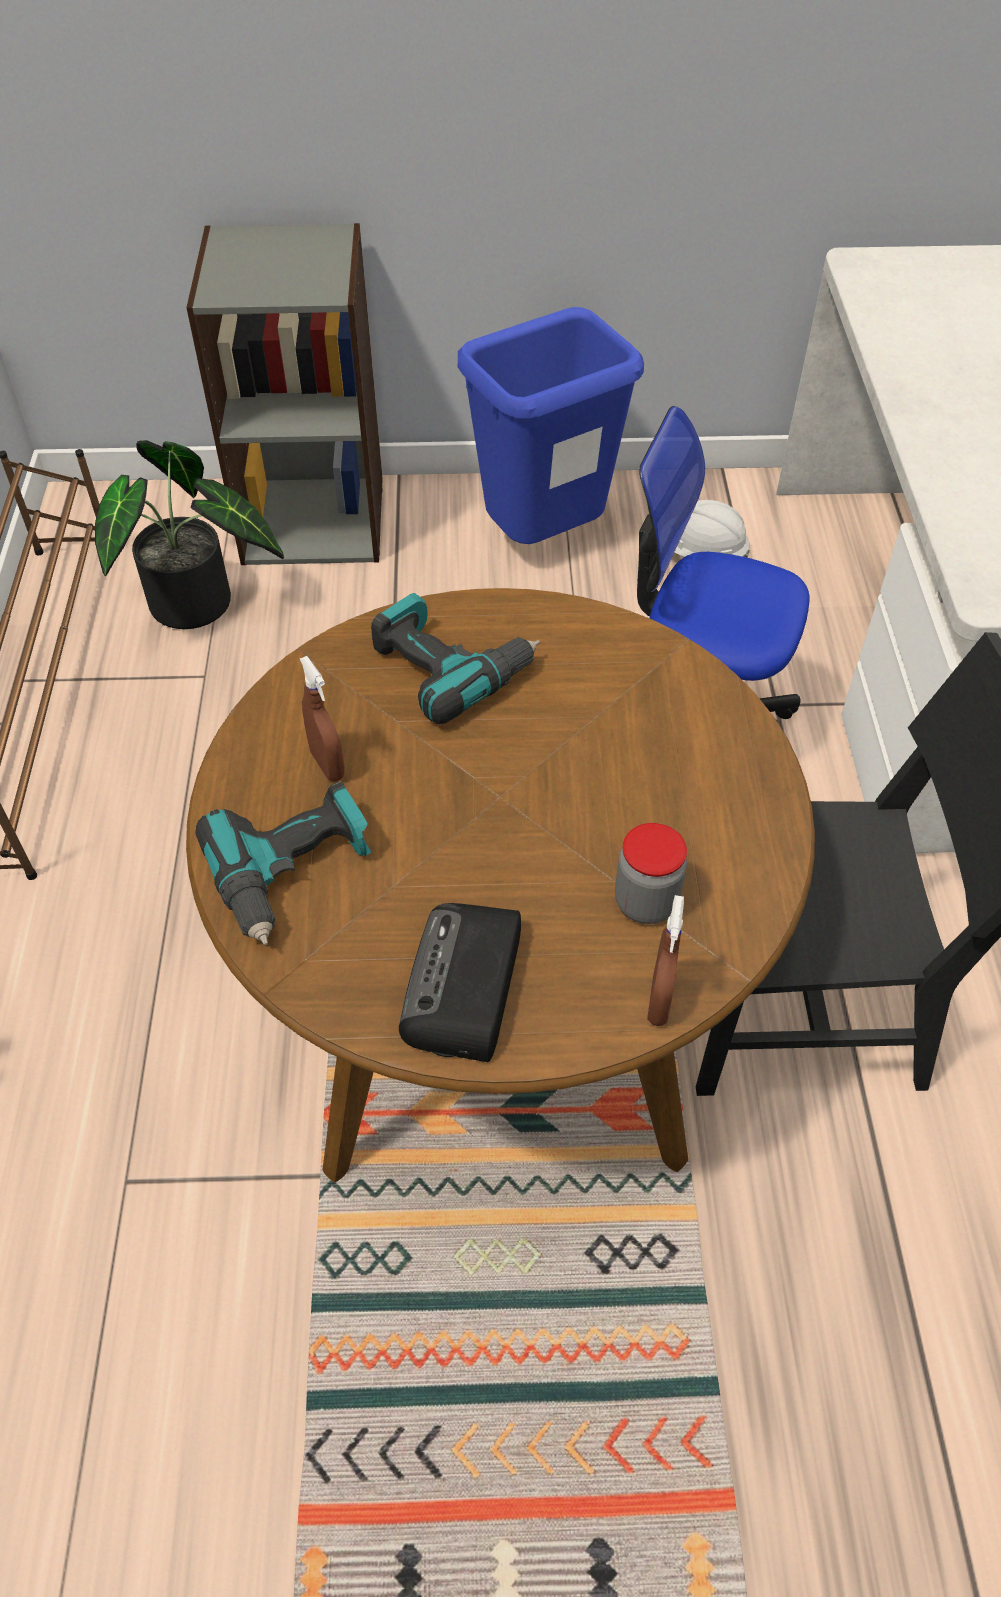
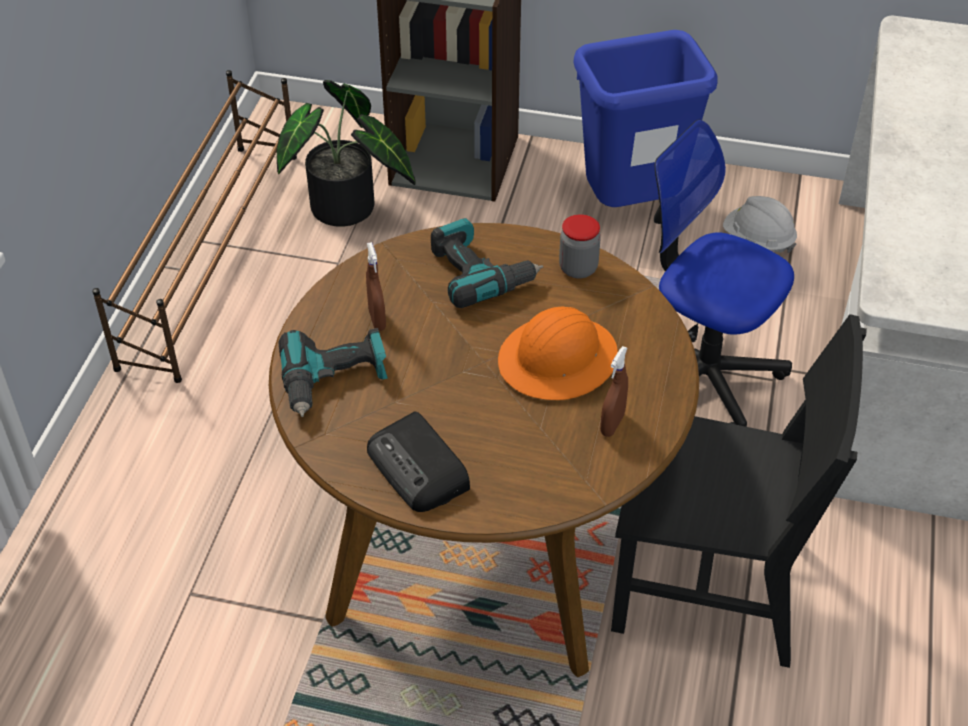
camera: 15 degrees right, 5 degrees down
(464, 987) = (419, 469): radio -> radio turned 60 degrees counterclockwise
(603, 773) = (558, 360): none -> orange hard hat
(646, 902) = (555, 444): jar -> jar (578, 268)
(659, 1001) = (541, 503): brown spray bottle -> brown spray bottle (612, 424)

